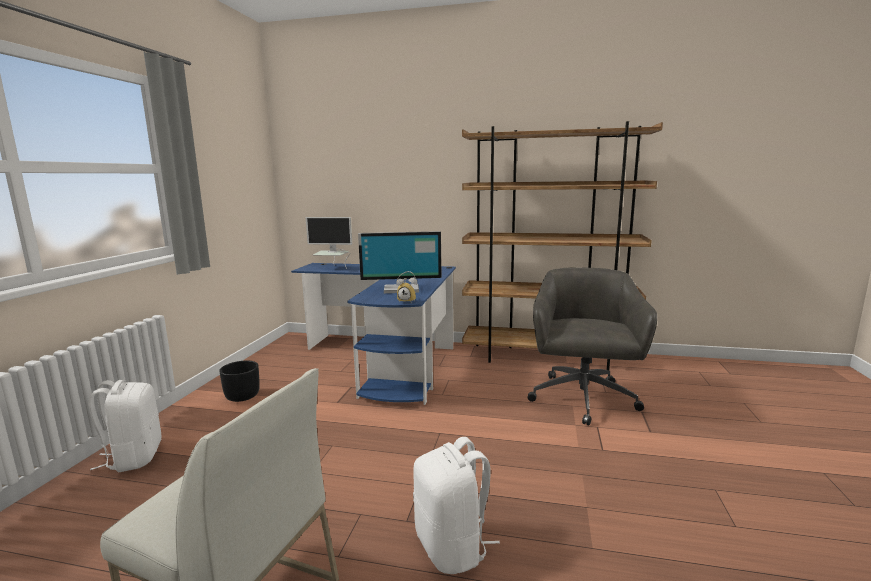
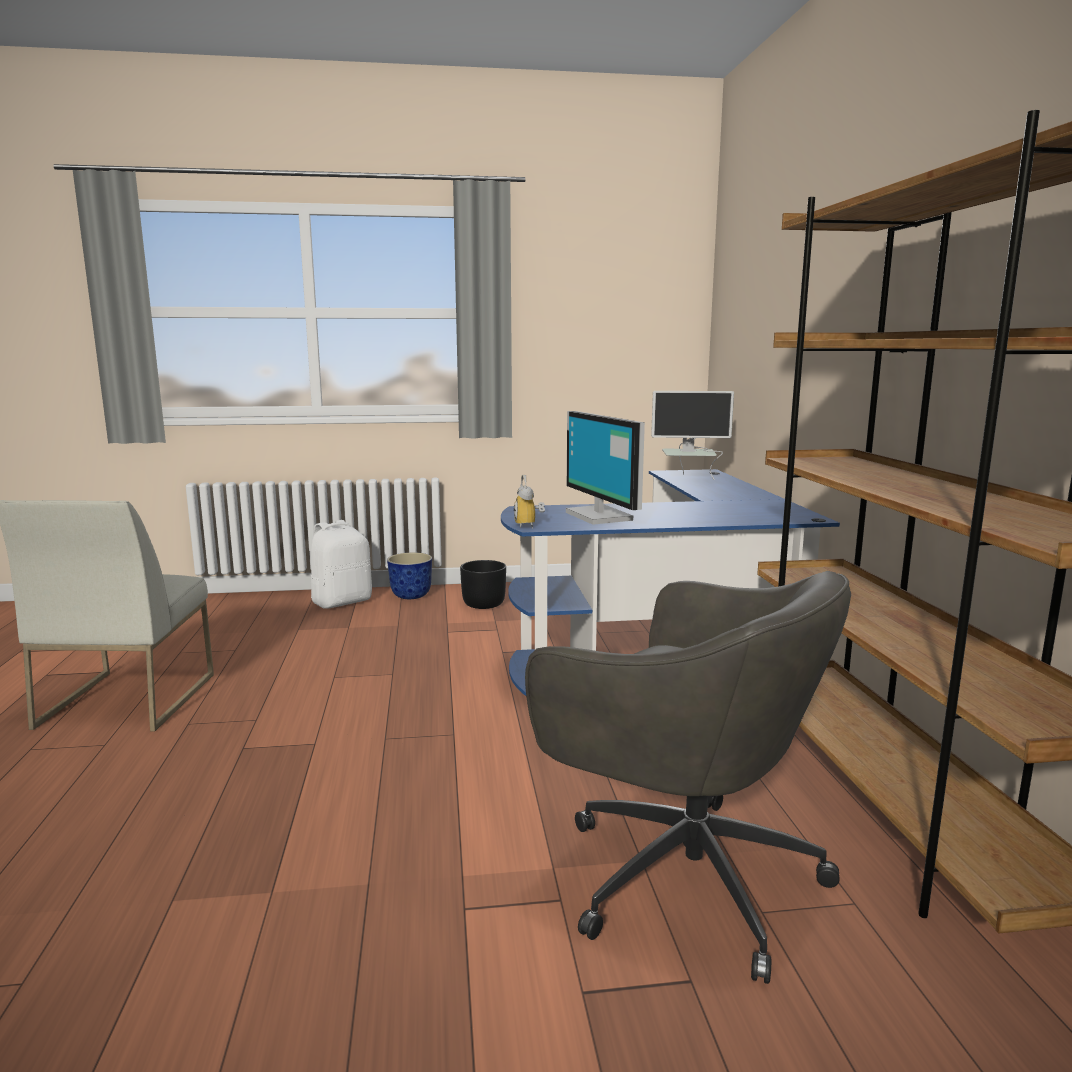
camera: 70 degrees right, 0 degrees up
(175, 422) = (411, 595): none -> planter
(332, 269) = (688, 479): monitor -> monitor turned 75 degrees counterclockwise
(452, 547) = (191, 785): white backpack -> none
(582, 400) = (683, 874): grey office chair -> grey office chair turned 45 degrees clockwise

